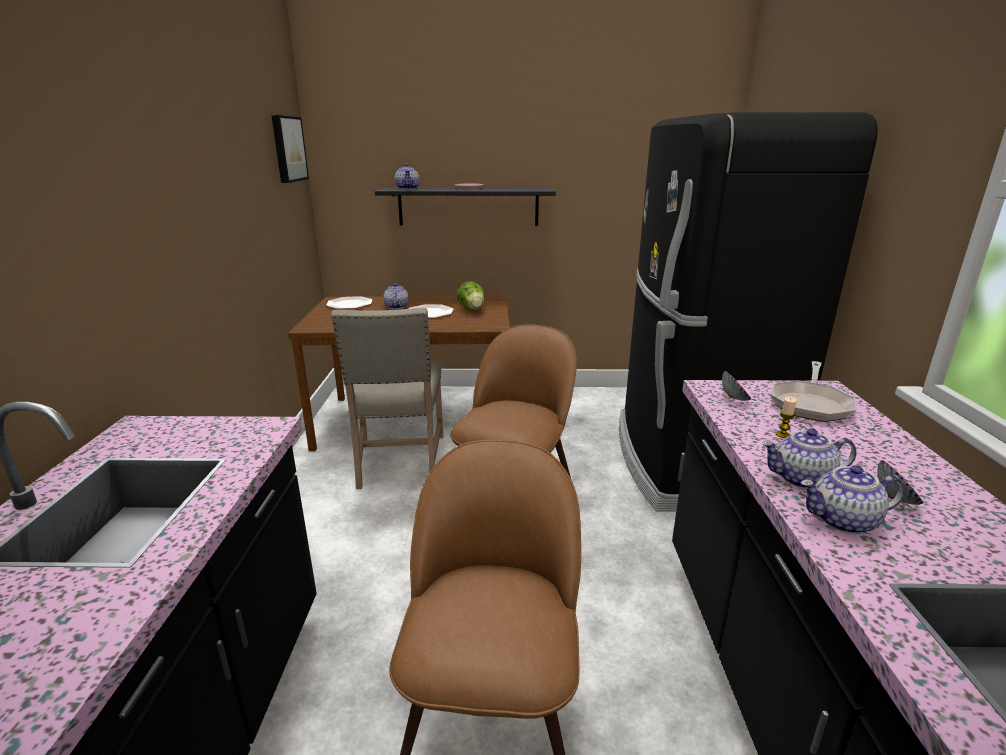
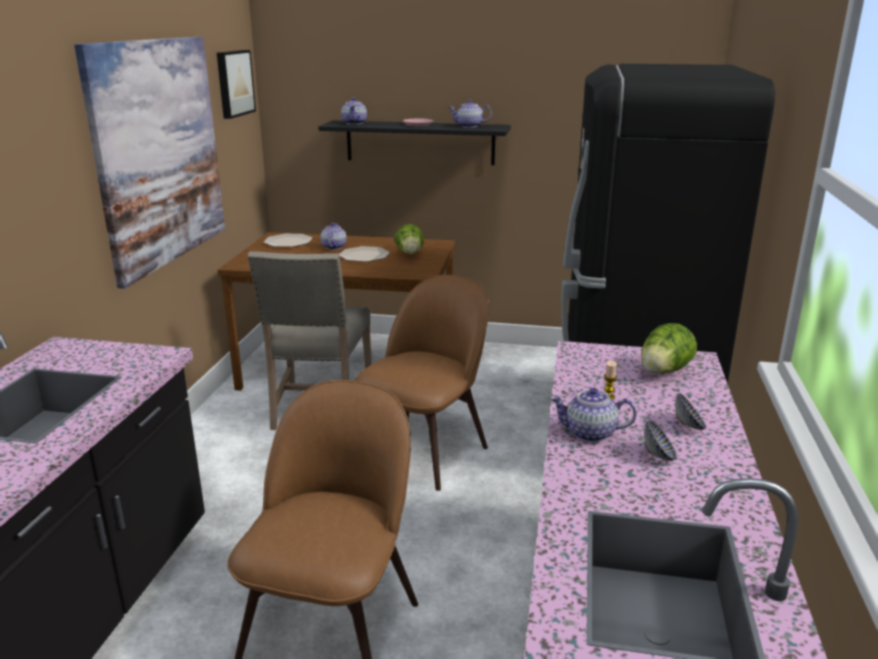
camera: 10 degrees right, 0 degrees up
(225, 211) = (159, 153): none -> picture
(734, 398) = (591, 361): bowl -> bowl (689, 425)
(810, 404) = (663, 372): frying pan -> lettuce
(843, 521) = (594, 467): teapot -> teapot (469, 126)

